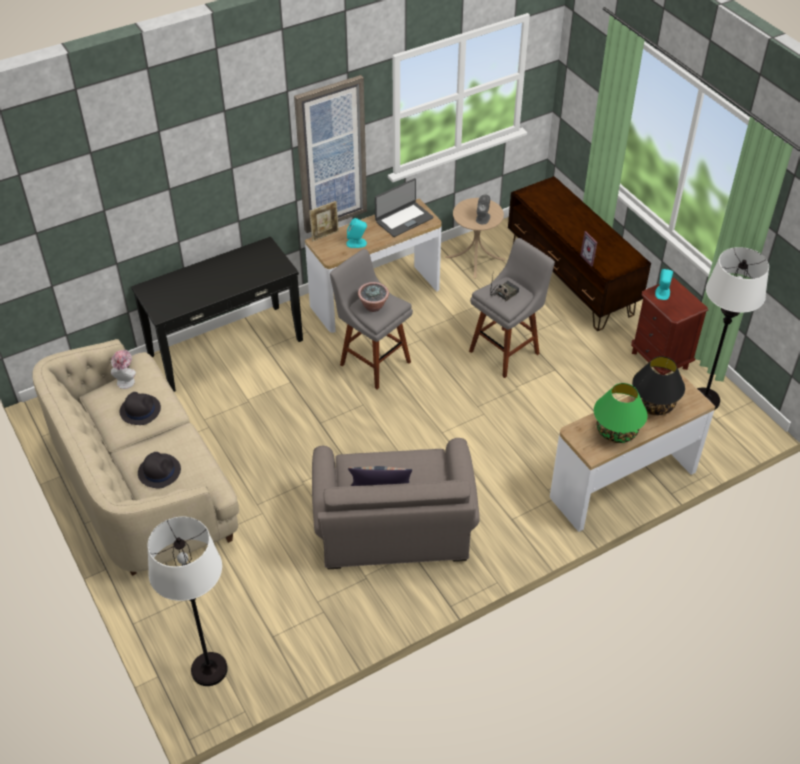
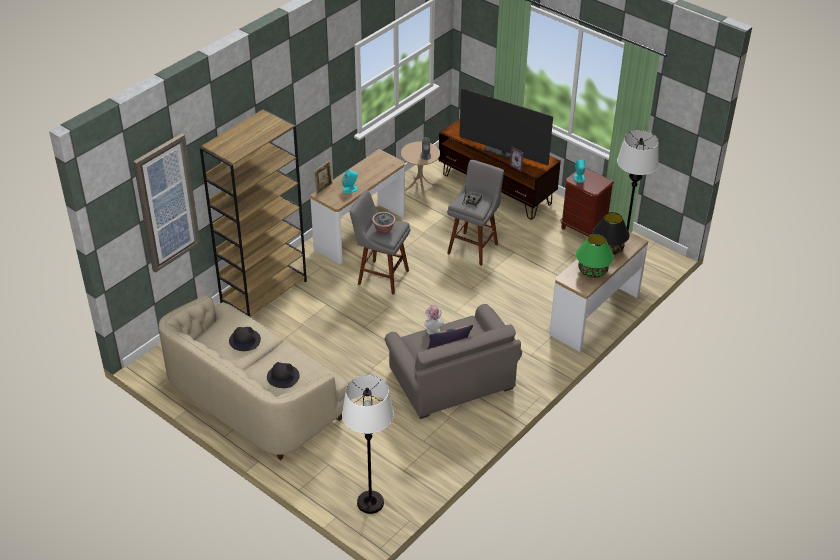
camera: 20 degrees left, 5 degrees down
(126, 380) = (221, 323): hat -> hat (433, 329)
(225, 347) = (264, 292): black console table -> brown bookcase
(331, 155) = (320, 127): picture -> picture (166, 203)
(403, 219) = (376, 166): laptop -> none
(579, 237) = (503, 154): none -> television

